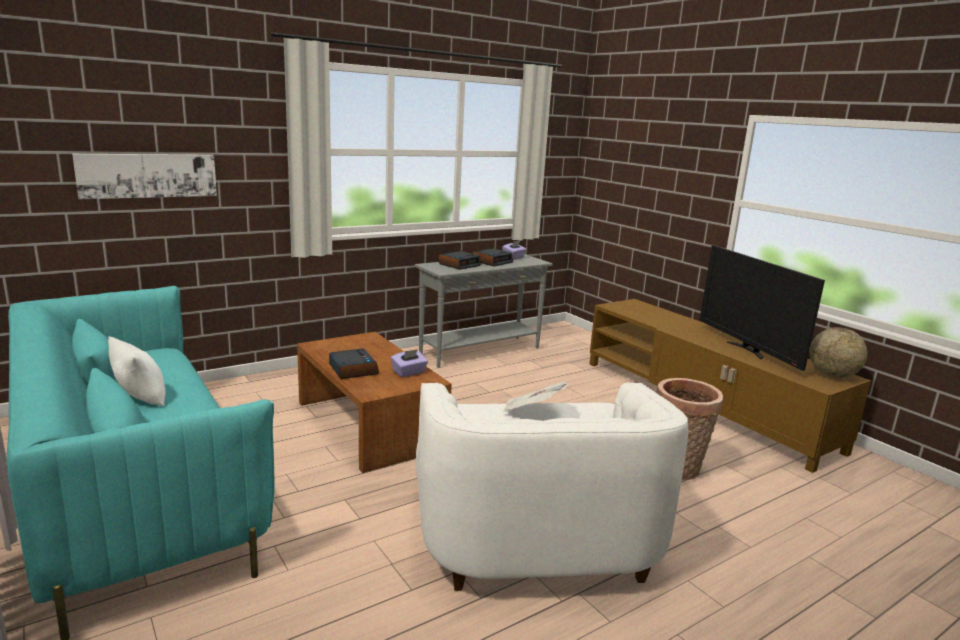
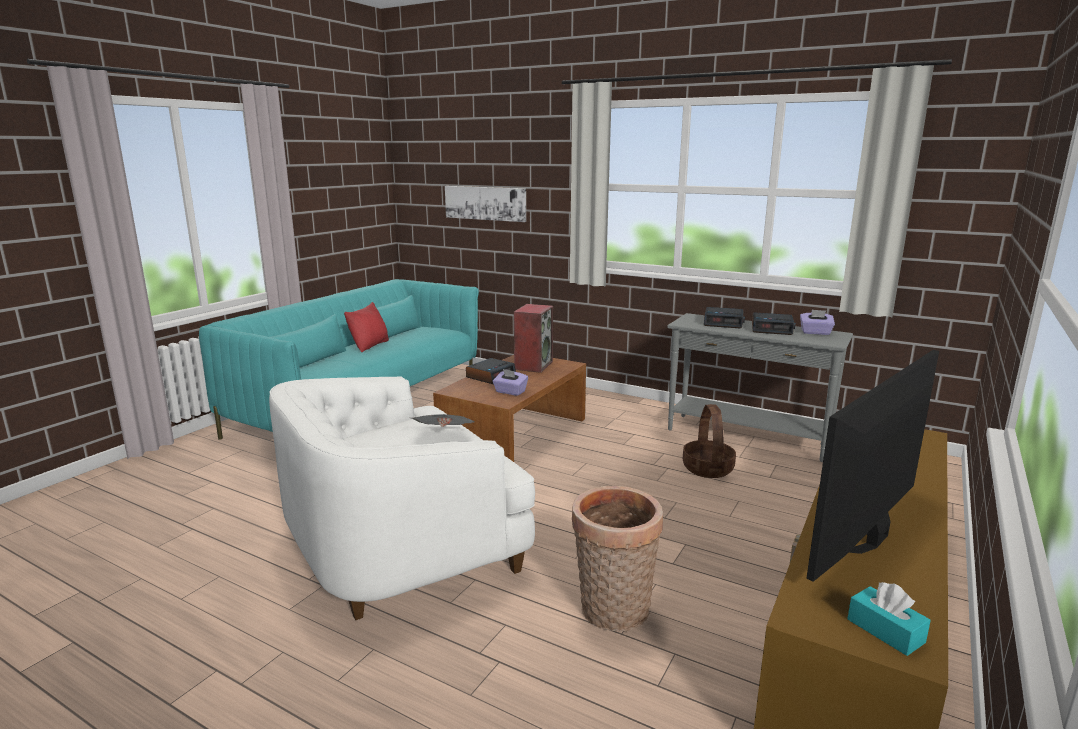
camera: 65 degrees right, 0 degrees up
(141, 398) = (369, 346): white pillow -> red pillow
(349, 348) = (533, 365): none -> speaker
(514, 378) = (708, 468): none -> basket
(832, 376) = (885, 631): globe -> turquoise tissue box

